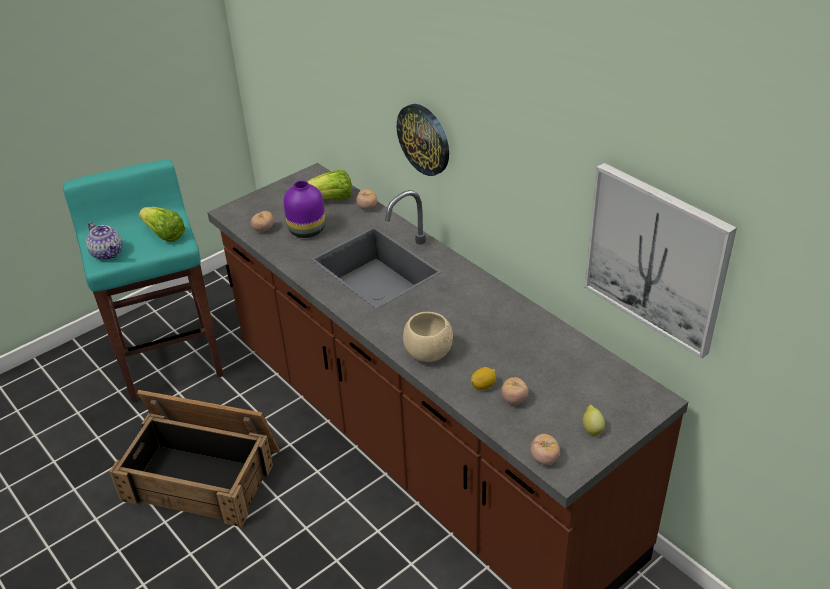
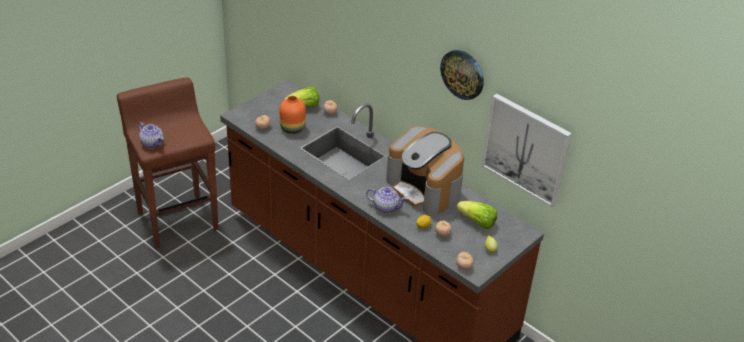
camera: 10 degrees left, 0 degrees up
(164, 235) = (188, 130): lettuce -> lettuce (477, 222)
(171, 361) = (177, 219): turquoise stool -> brown stool
(203, 473) = (218, 294): crate -> none
(307, 231) = (292, 129): purple vase -> orange vase
(424, 139) = (375, 70): wall clock -> wall clock (462, 74)
(428, 353) = (386, 207): beige bowl -> teapot
(494, 323) = (425, 189): none -> coffee machine

